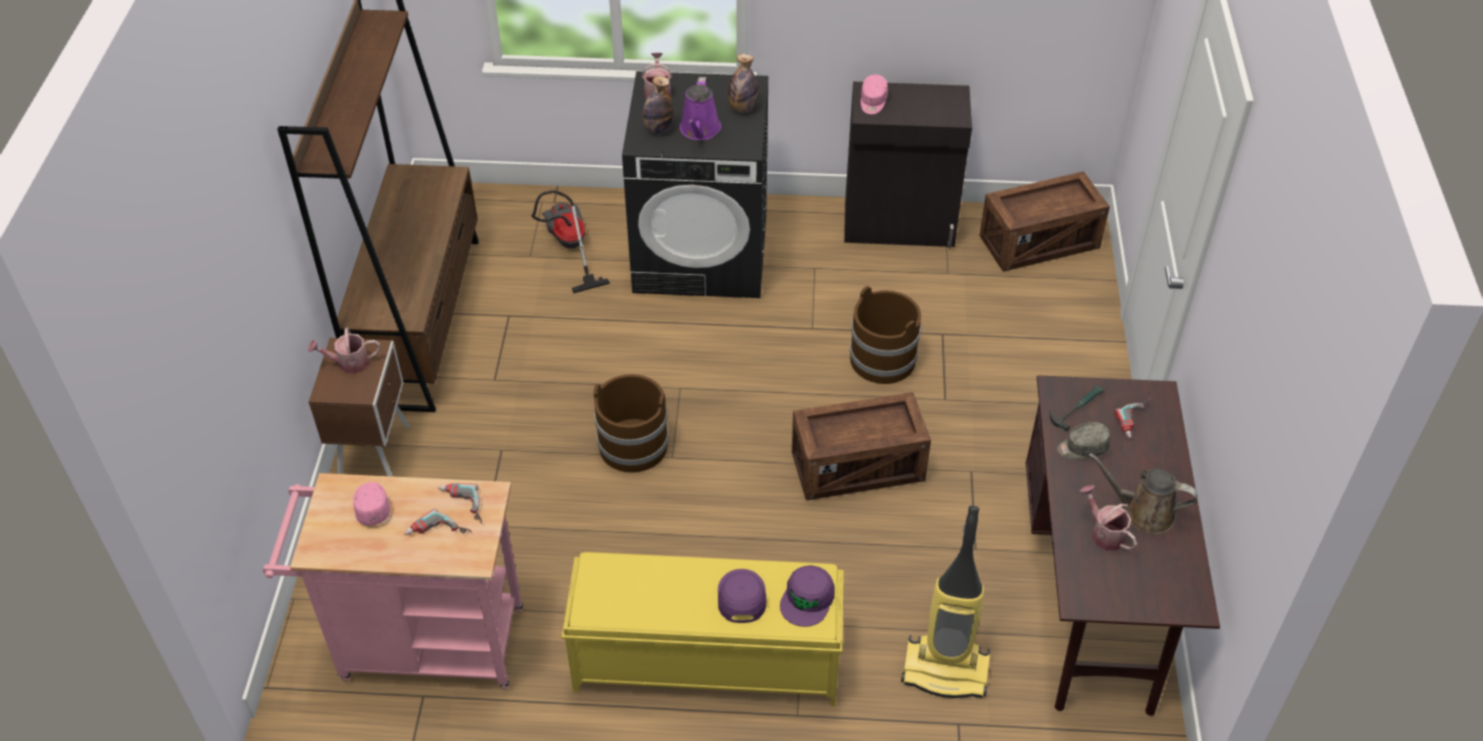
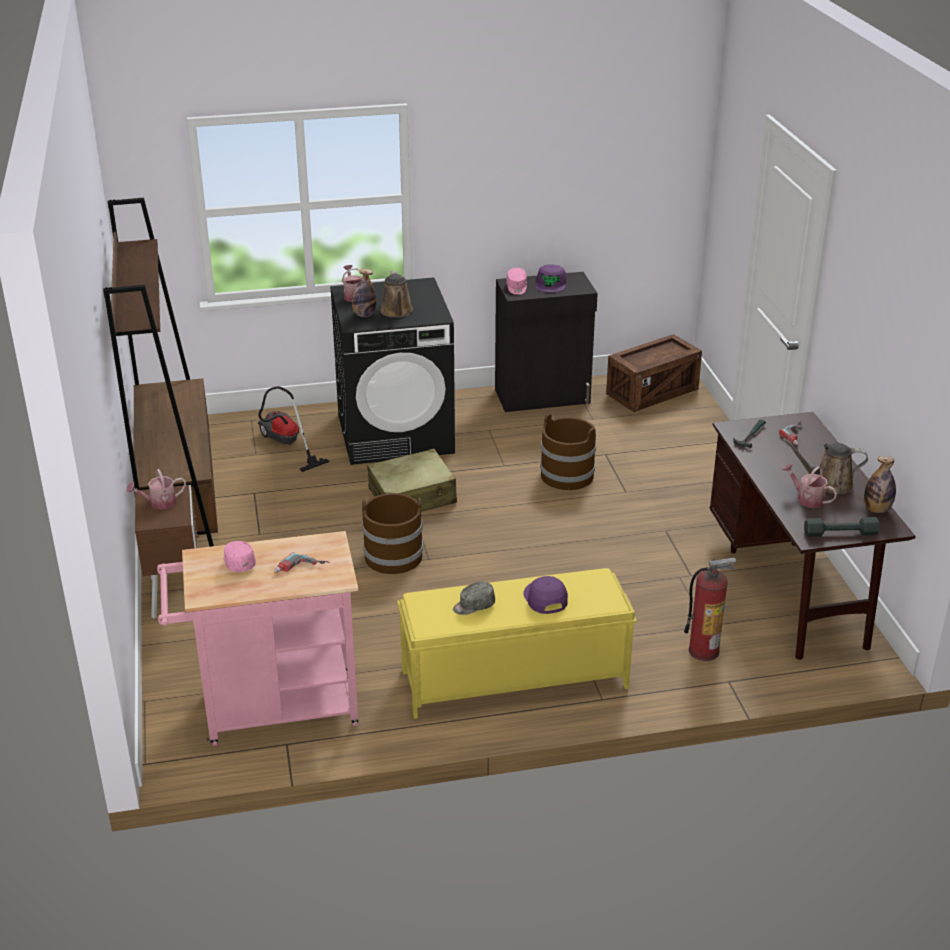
camera: 15 degrees left, 15 degrees down
(460, 506) = (311, 551): power drill -> none
(687, 357) = (412, 496): none -> beige suitcase
(699, 130) = (397, 312): purple watering can -> brown watering can
(742, 108) = (424, 296): bottle -> bottle (876, 509)
(807, 599) = (597, 591): purple cap -> purple cap (551, 284)
(858, 466) = (578, 541): crate -> none
(946, 669) = (704, 650): vacuum cleaner -> fire extinguisher
(1082, 448) = (766, 456): grey cap -> grey cap (473, 606)
(1123, 600) = (840, 533): none -> grey dumbbell

